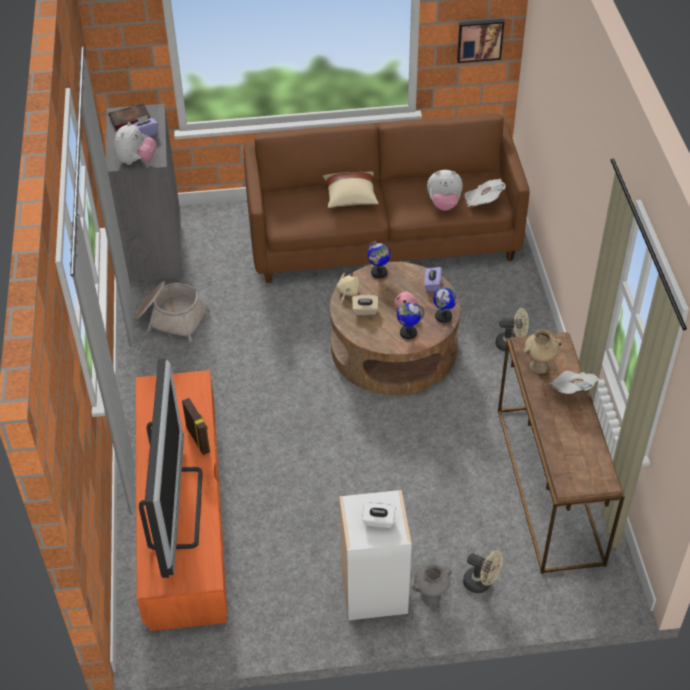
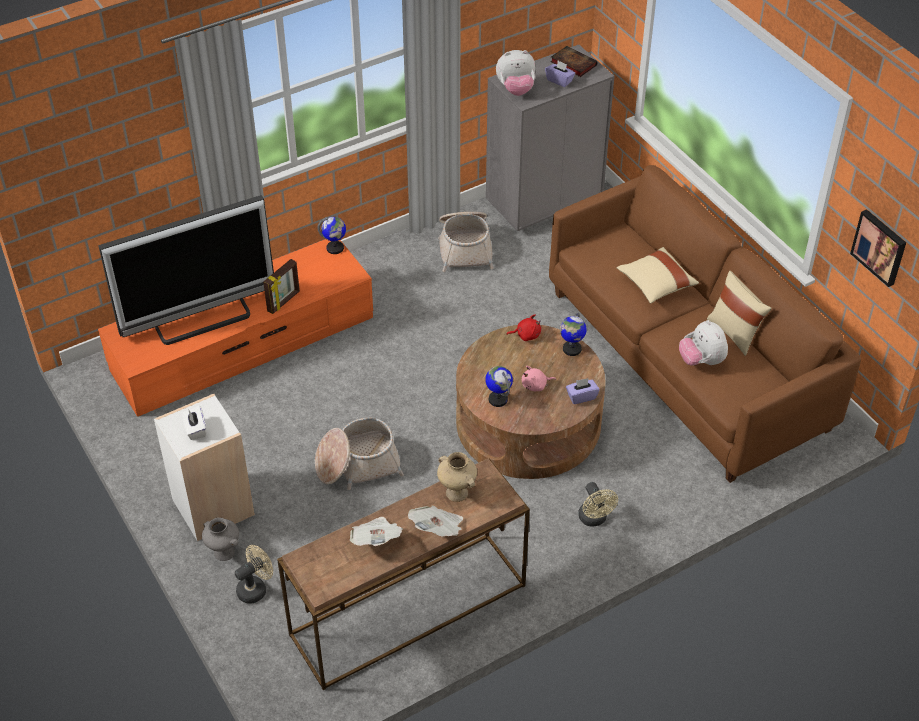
camera: 65 degrees right, 0 degrees up
(347, 292) = (526, 335): beige plush toy -> red plush toy
(365, 311) = (508, 356): beige tissue box -> none
(379, 470) = (357, 464): none -> basket
(425, 178) = (734, 333): none -> beige pillow
(443, 316) = (539, 420): globe -> globe (335, 248)
(481, 583) = (255, 588): beige fan -> beige fan turned 135 degrees counterclockwise
(482, 201) = (731, 391): newspaper -> newspaper (376, 540)

